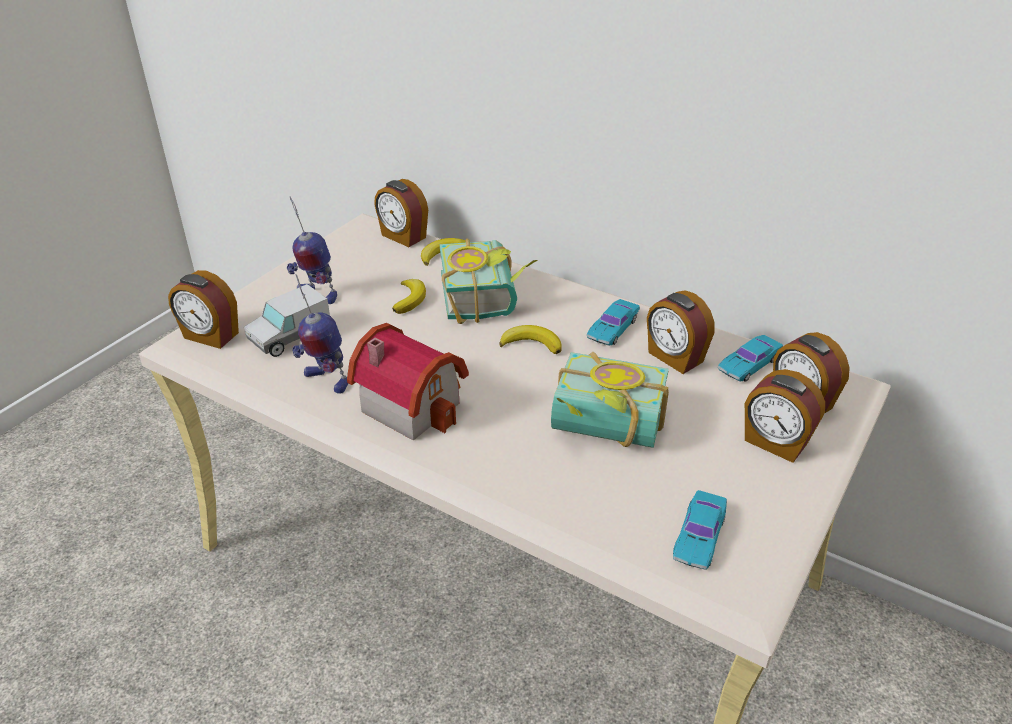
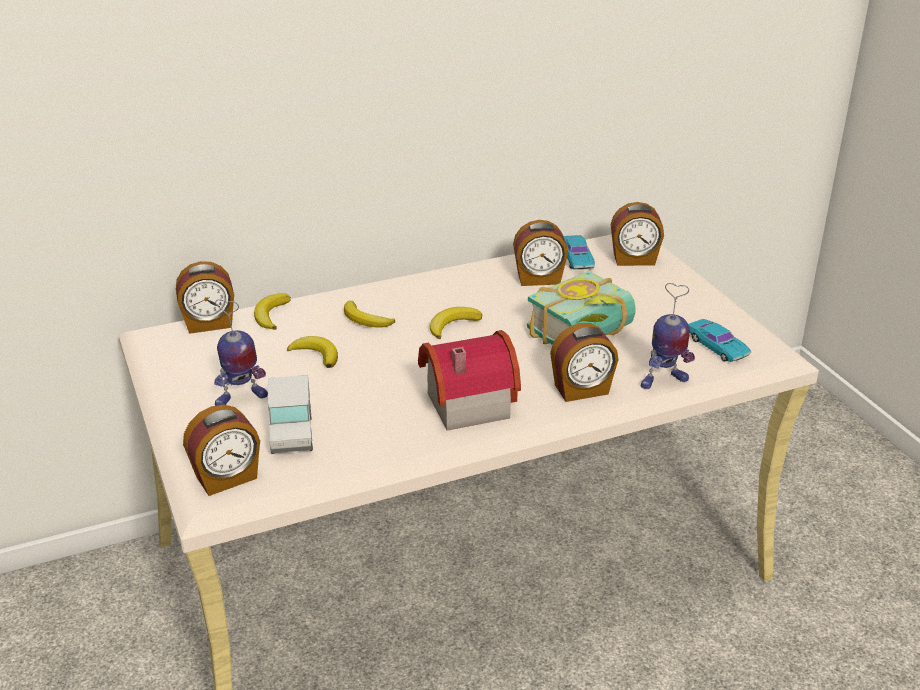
camera: 55 degrees left, 5 degrees down
(325, 380) = (381, 434): toy robot -> toy robot (663, 381)
(487, 298) = (366, 320): book -> banana
(613, 328) = (476, 286): turquoise toy car -> none
(775, 443) = (662, 285): alarm clock -> alarm clock (582, 390)

